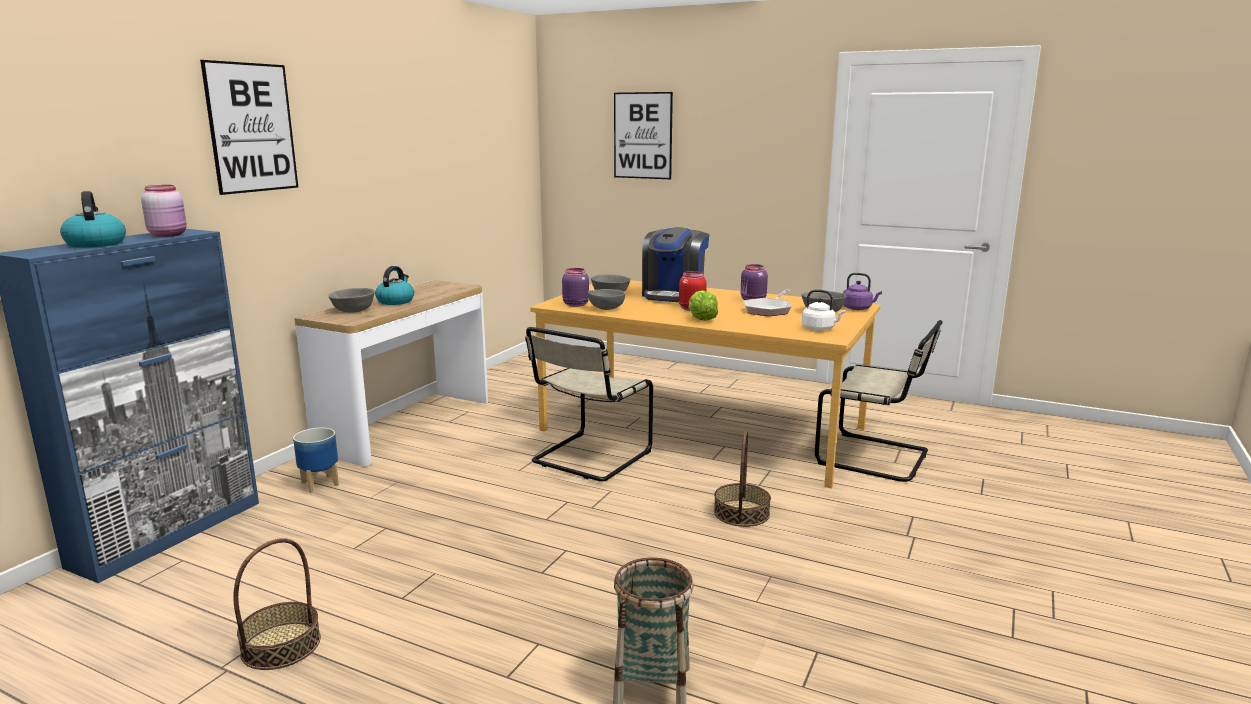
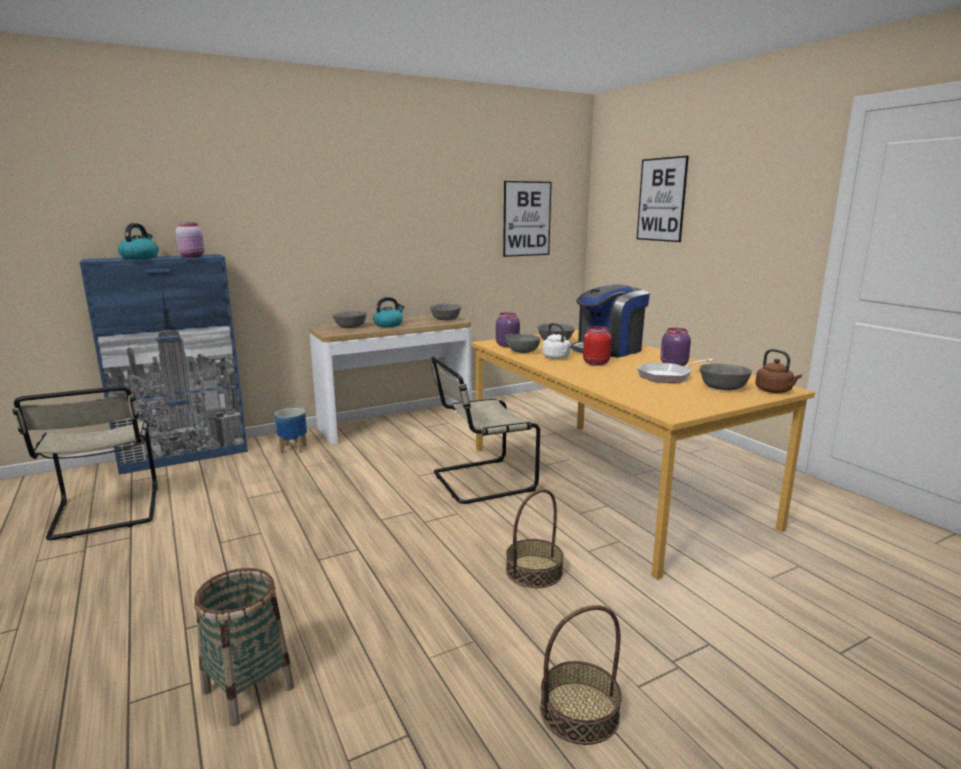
camera: 35 degrees right, 0 degrees up
(251, 128) = (283, 186): picture -> picture (527, 219)
(281, 646) = (125, 546): basket -> basket (579, 712)
(447, 286) = (446, 319): none -> grey bowl
(701, 319) = (581, 374): lettuce -> none
(820, 329) = (679, 403): white kettle -> white kettle (557, 357)
(858, 308) = (775, 391): purple kettle -> brown kettle
(877, 458) = (755, 566): beige chair -> beige chair (105, 513)

